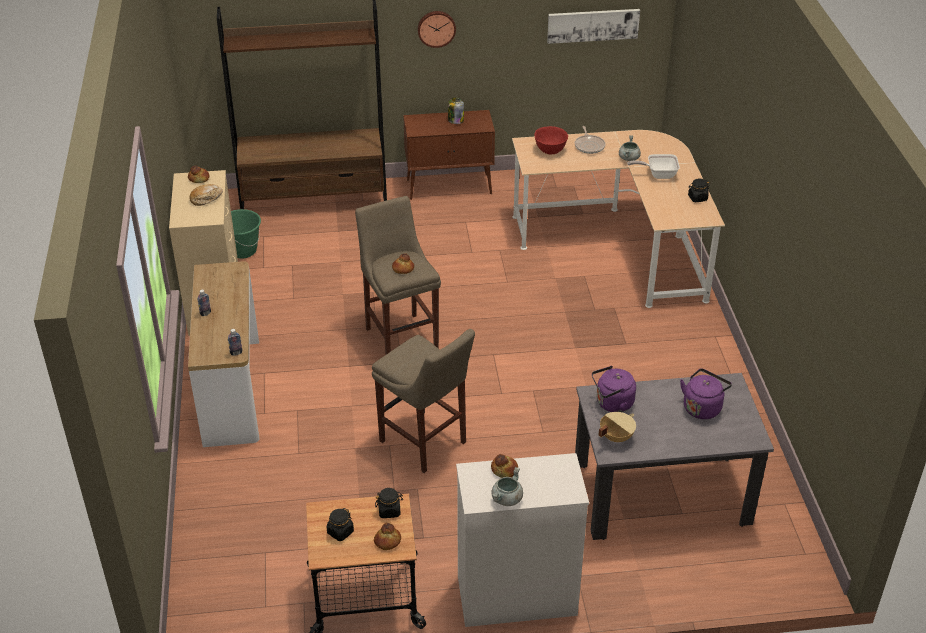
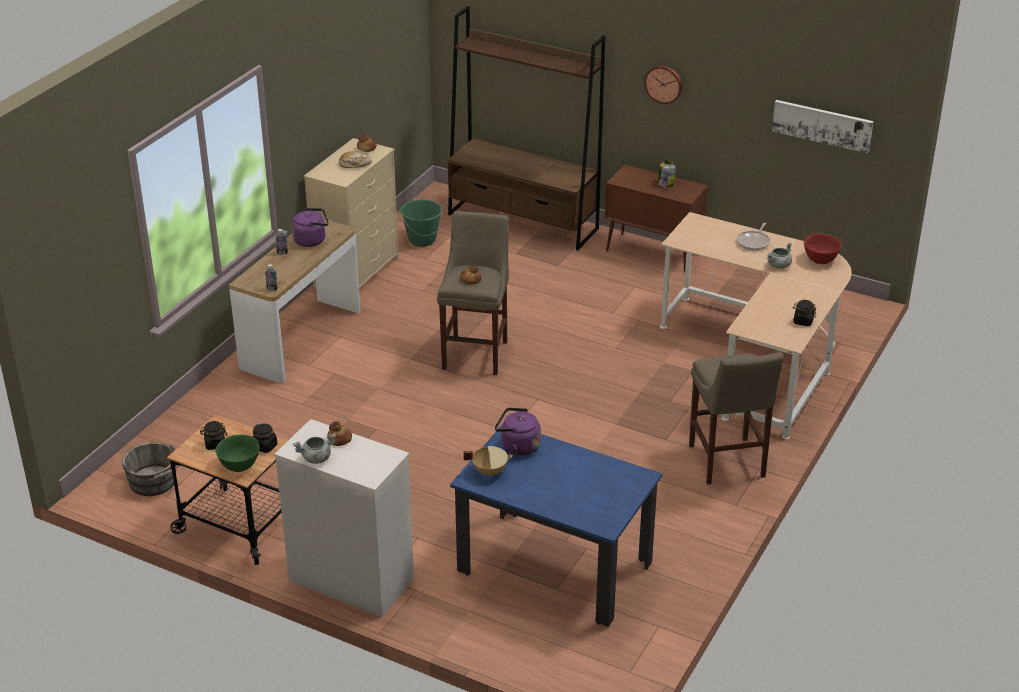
camera: 35 degrees right, 5 degrees down
(240, 600) = (154, 483): none -> grey bucket
(387, 541) = (240, 466): bread -> green bowl
(425, 444) = (405, 441): beige stool -> beige stool (727, 464)
(550, 150) = (711, 233): red bowl -> red bowl (820, 259)
(658, 174) = (790, 288): frying pan -> none
(661, 495) = (554, 567): grey dining table -> blue dining table
(703, 407) = (592, 483): purple kettle -> purple kettle (312, 240)

